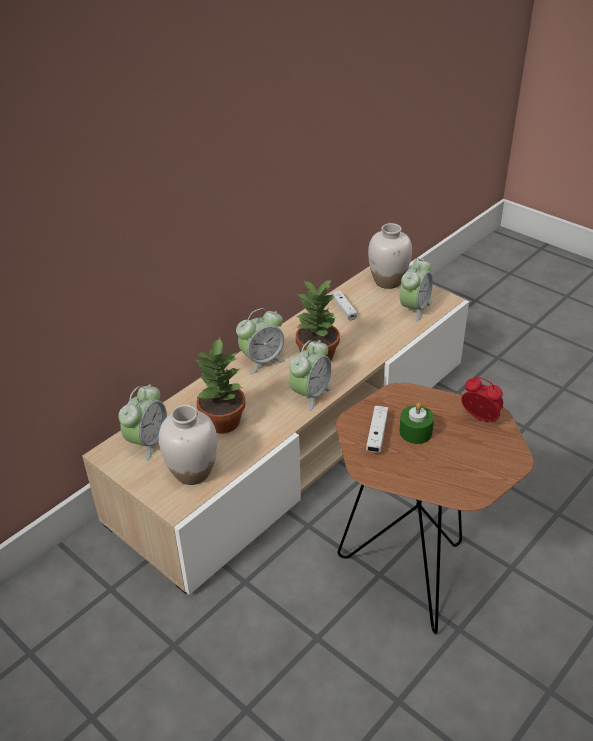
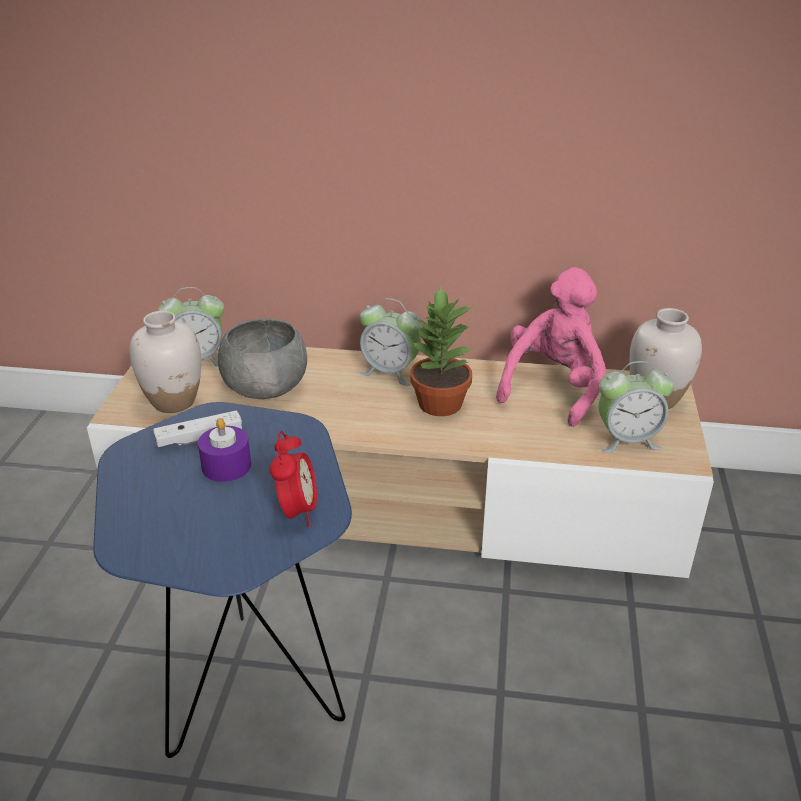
camera: 55 degrees right, 5 degrees down
(222, 422) = (264, 388): potted plant -> grey bowl
(310, 394) = (365, 425): alarm clock -> none
(344, 309) = (553, 388): white game controller -> pink plush toy
(415, 432) = (226, 466): green candle -> purple candle
(415, 578) = (252, 699): brown side table -> blue side table

